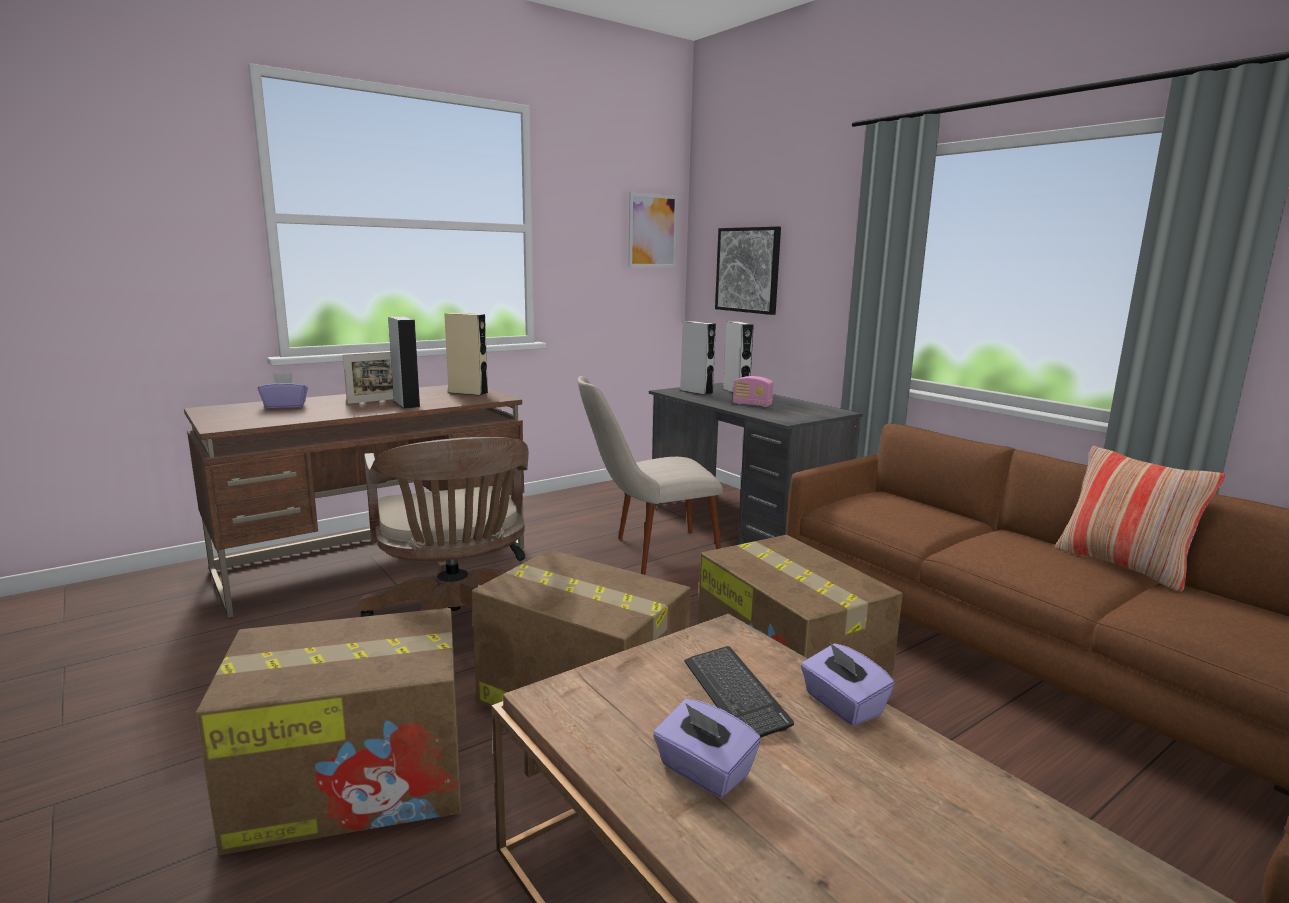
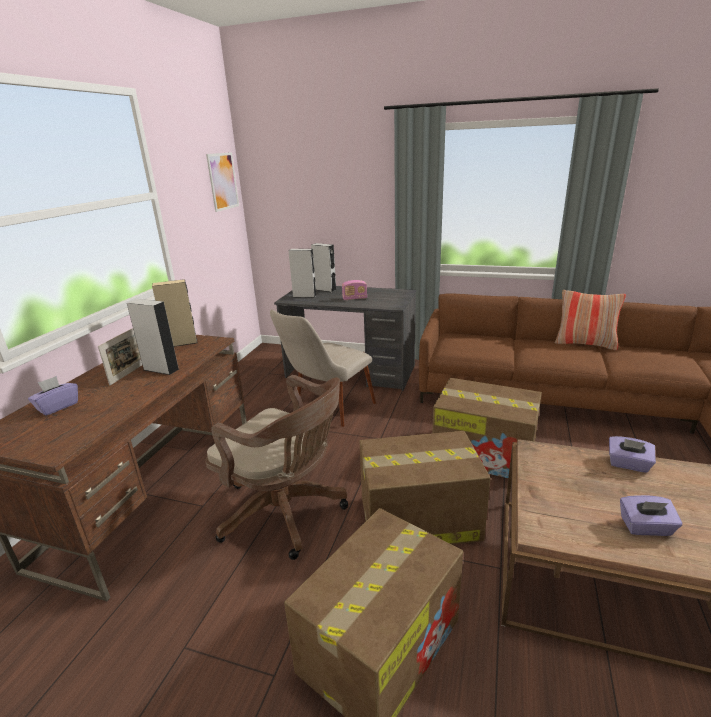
camera: 35 degrees left, 10 degrees up
(735, 694) = (592, 482): keyboard -> none
(748, 270) = (302, 204): picture -> none

